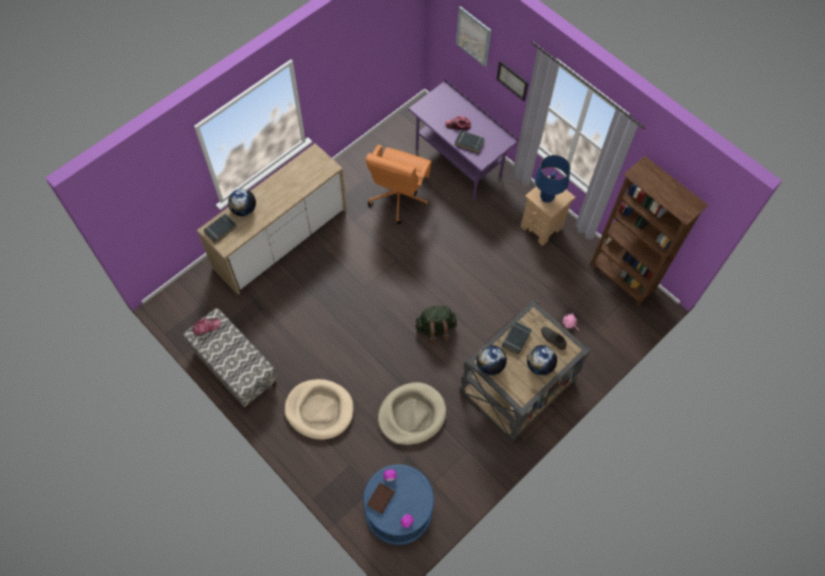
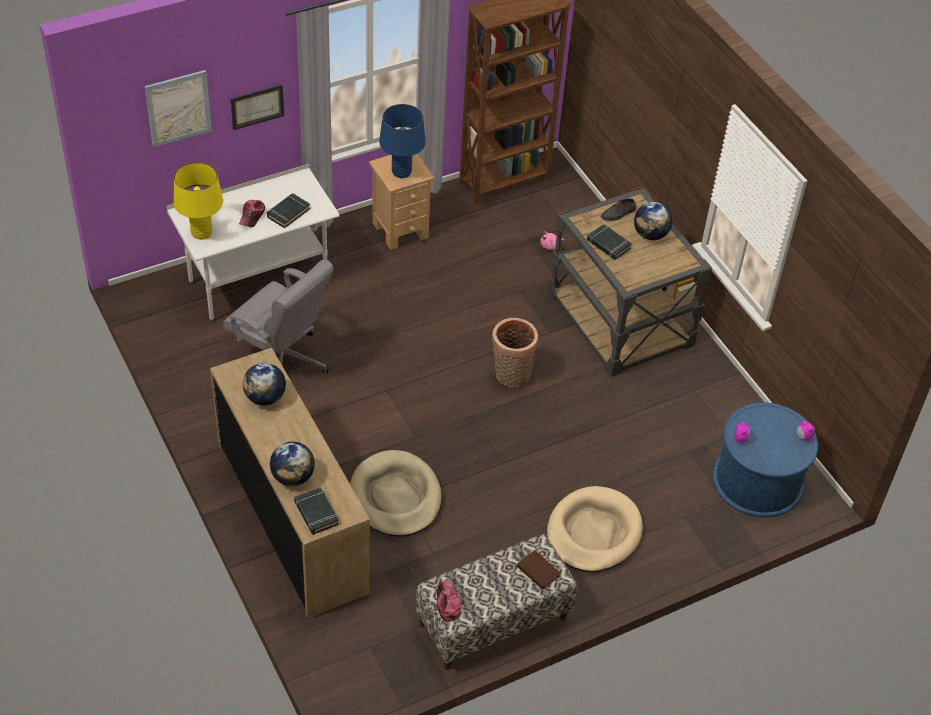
camera: 75 degrees left, 15 degrees down
(380, 498) = (767, 455): brown book -> brown book (538, 571)
(399, 196) = (282, 360): orange office chair -> grey office chair
(411, 415) = (629, 433): beige dog bed -> beige dog bed (395, 497)
(431, 104) = (201, 233): none -> yellow table lamp
(435, 328) = (511, 376): green backpack -> basket
(458, 164) = (258, 282): purple desk -> white desk
(490, 365) = (637, 277): globe -> globe (265, 398)

